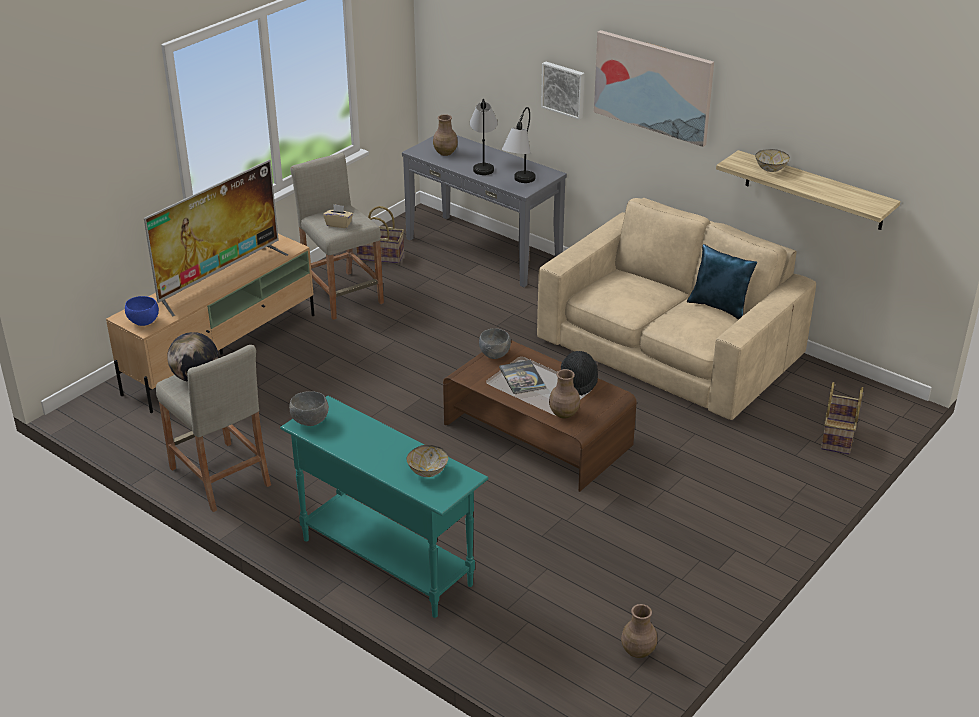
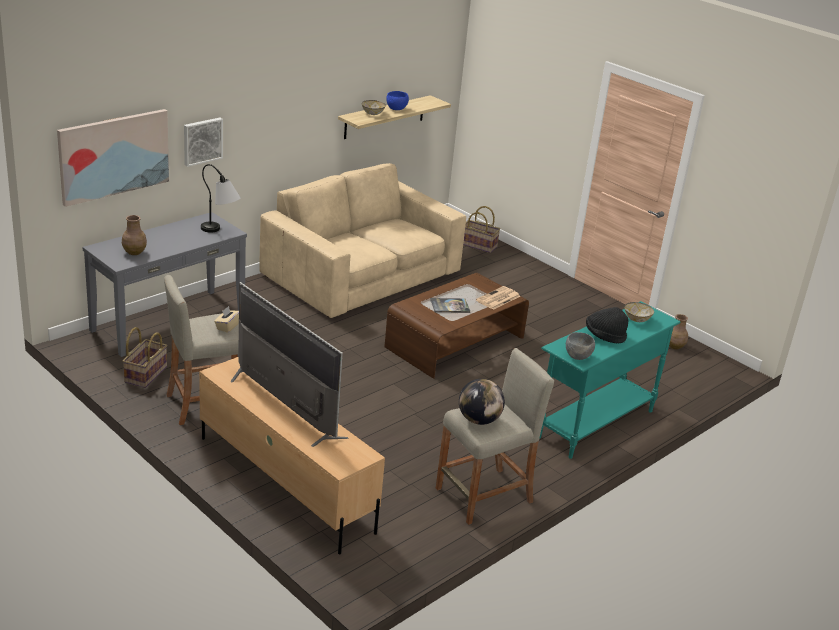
camera: 85 degrees left, 5 degrees down
(144, 322) = (355, 456): blue bowl -> blue bowl (397, 109)
(484, 163) = (170, 239): table lamp -> none
(494, 354) = (415, 311): grey bowl -> none
(563, 414) = (498, 299): brown vase -> newspaper
(578, 381) = (459, 287): black hat -> black hat (604, 336)
(653, 86) = (276, 100): picture -> picture (114, 155)
(719, 307) = (381, 222): blue pillow -> none

